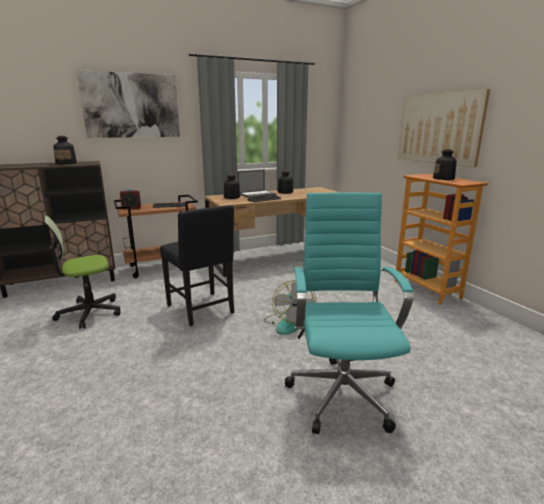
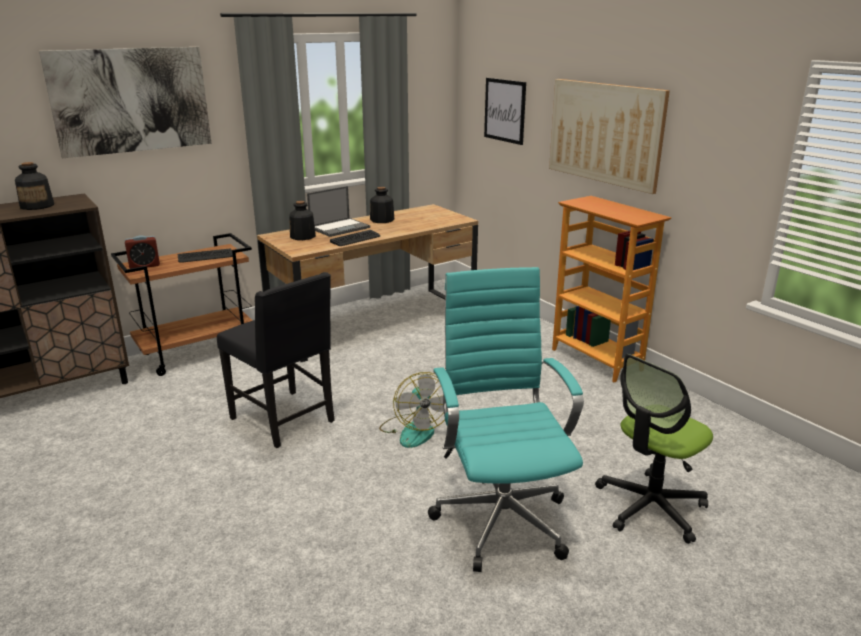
camera: 10 degrees left, 5 degrees up
(89, 313) = (113, 441): office chair -> office chair (650, 507)
(369, 124) = (504, 110): none -> picture
(444, 178) = (614, 208): bottle -> none

